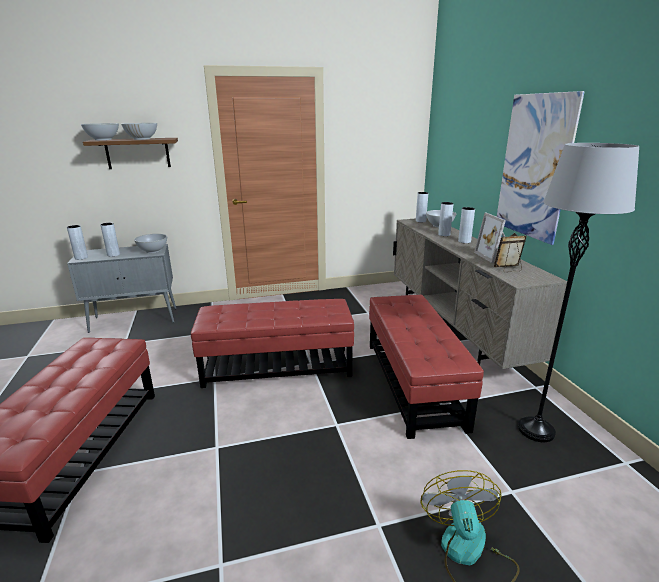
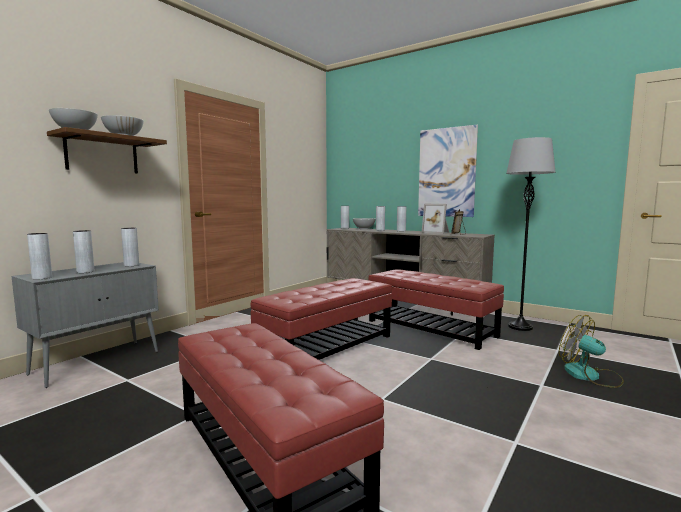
camera: 40 degrees left, 15 degrees down
(153, 251) = (131, 265): white bowl -> grey vase

